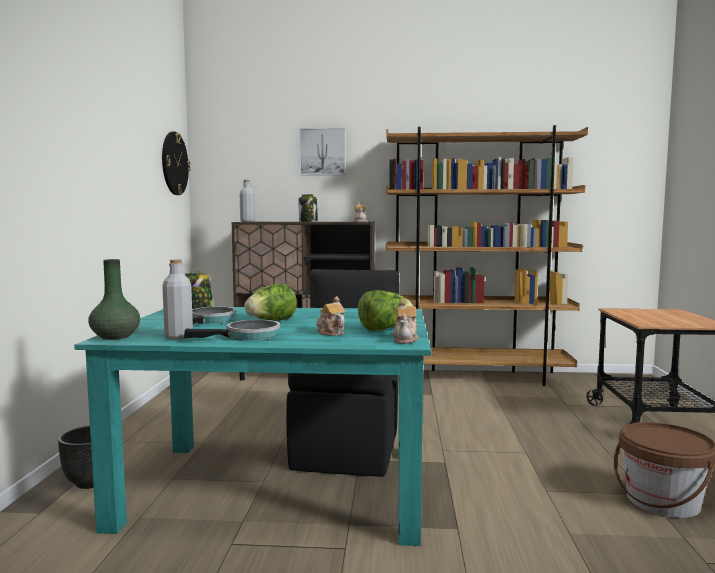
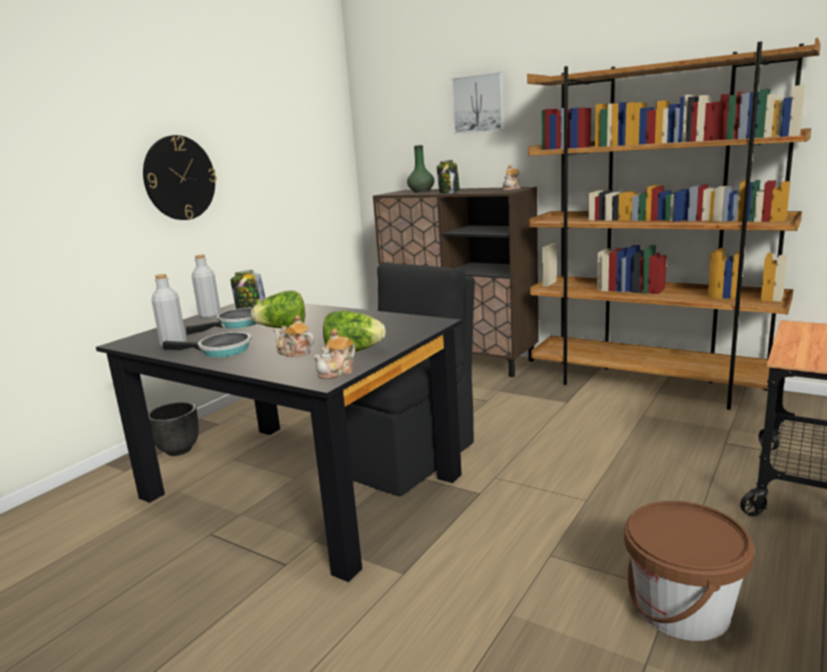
camera: 30 degrees right, 10 degrees up
(116, 337) = (135, 340): green vase -> green vase (421, 191)
(174, 163) = (325, 133): wall clock -> wall clock (179, 178)
(247, 221) = (391, 193): grey bottle -> grey bottle (210, 316)
(280, 486) = (302, 486): turquoise dining table -> black dining table
(330, 333) = (294, 353): teapot -> teapot turned 60 degrees counterclockwise

